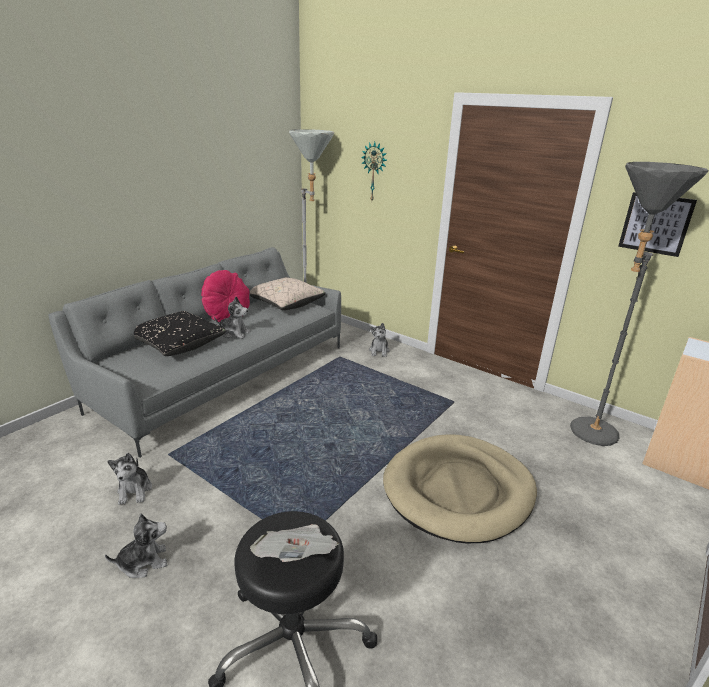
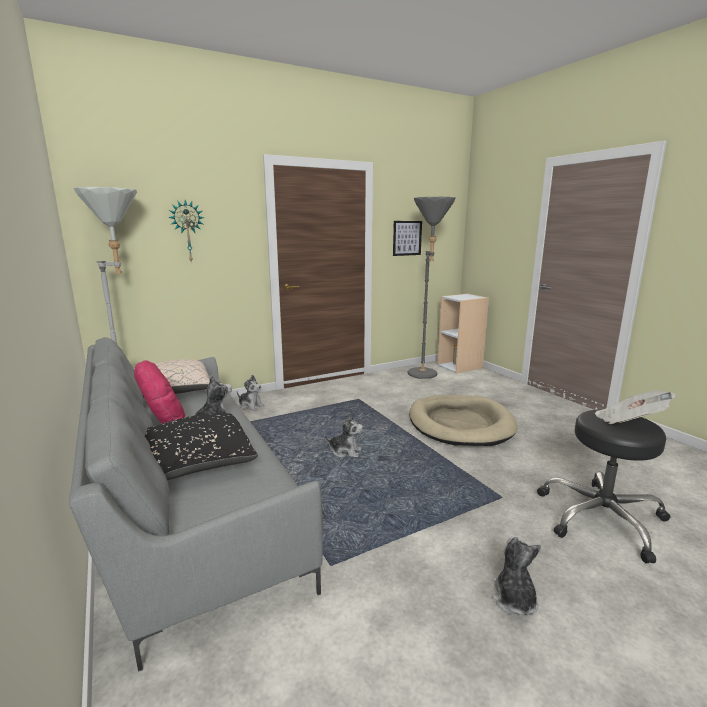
camera: 65 degrees left, 10 degrees down
(135, 490) = (389, 602): plush toy -> plush toy (345, 451)

